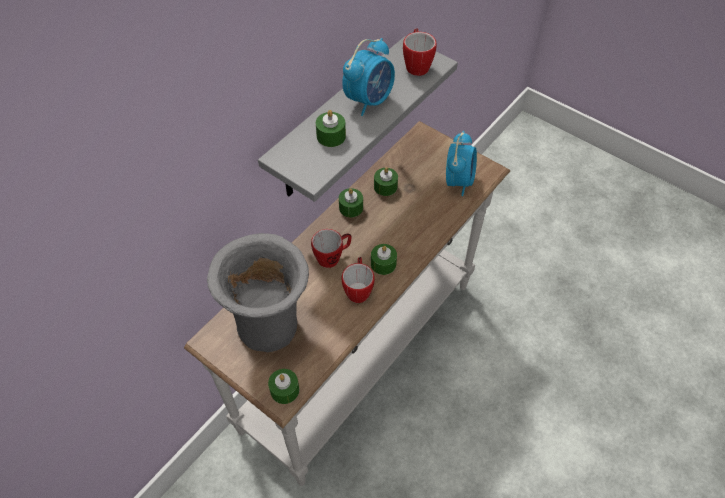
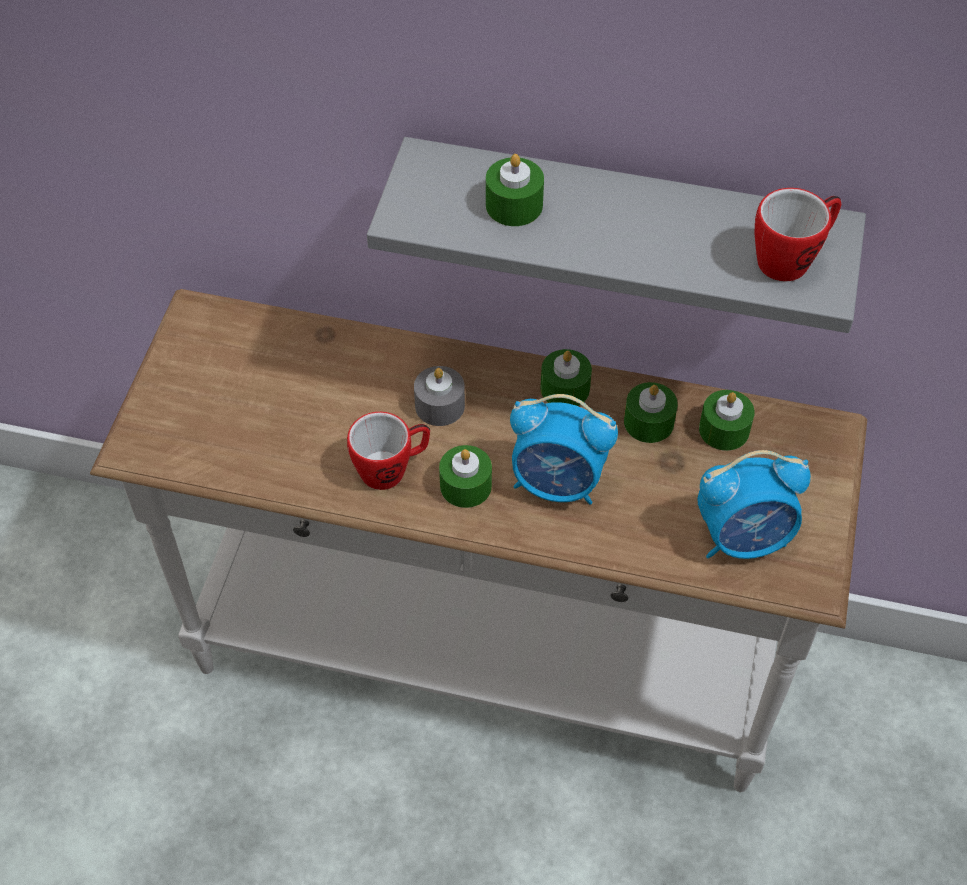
camera: 65 degrees right, 0 degrees up
(270, 324) = (261, 376): grey vase -> none
(284, 390) = (150, 445): green candle -> green candle (724, 430)
(333, 257) = (439, 405): mug -> grey candle
(369, 100) = (640, 224): alarm clock -> alarm clock (558, 483)

